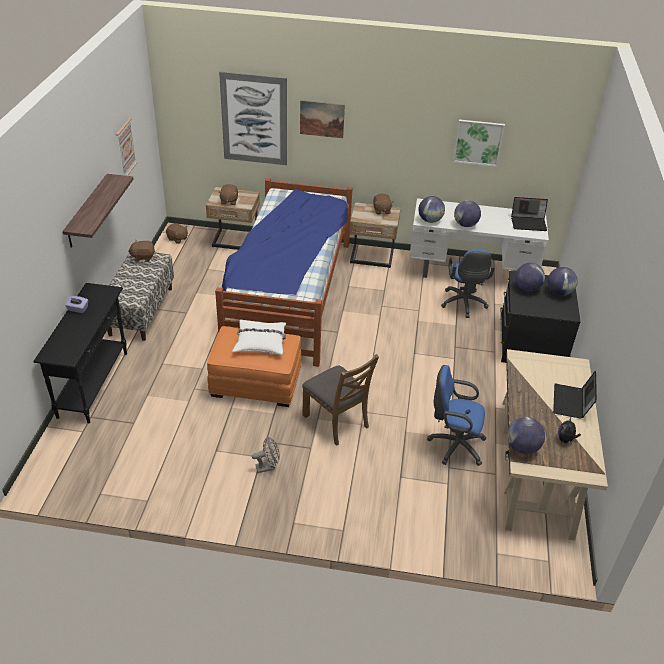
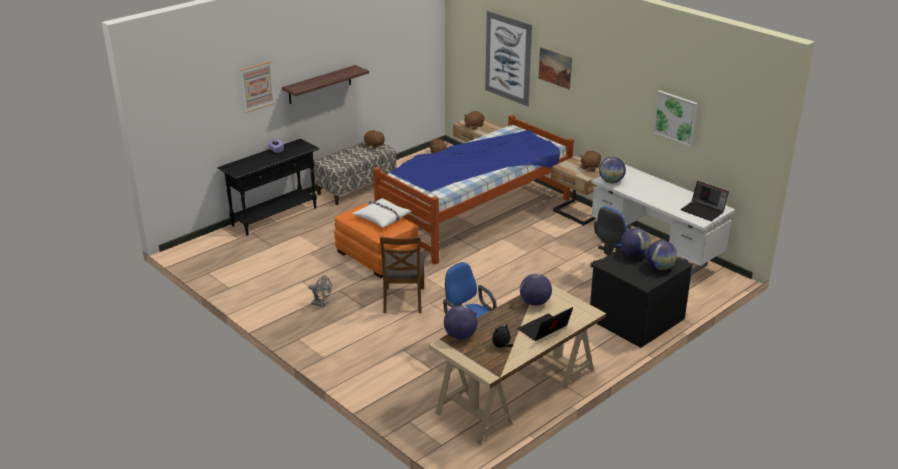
camera: 40 degrees right, 10 degrees down
(125, 148) = (388, 54): picture -> picture (257, 86)
(465, 225) = (639, 194): globe -> globe (535, 303)

